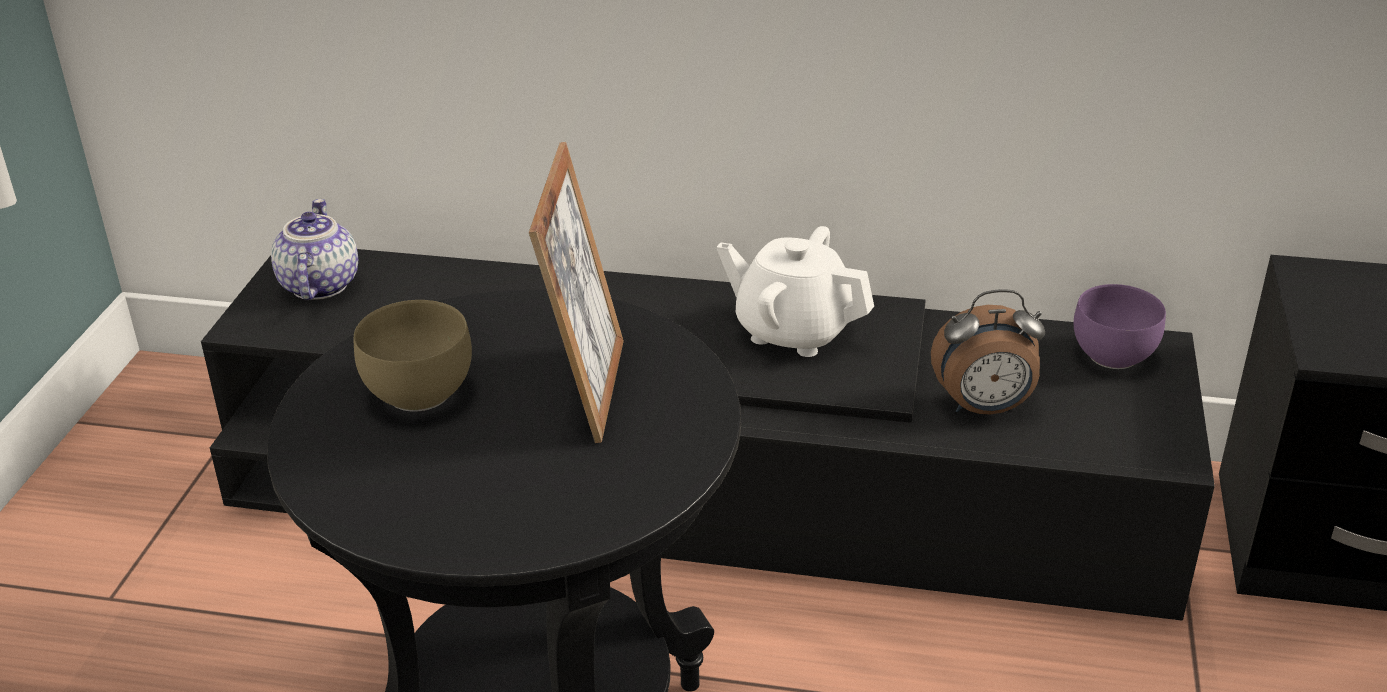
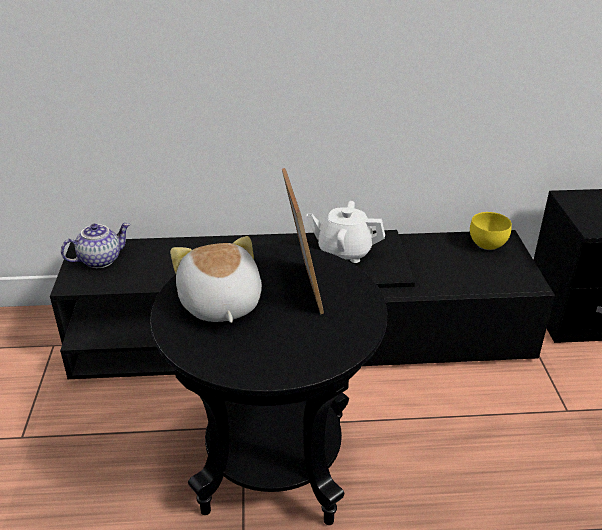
camera: 15 degrees left, 0 degrees up
(317, 285) = (100, 260): teapot -> teapot turned 75 degrees clockwise
(416, 395) = (219, 304): brown bowl -> plush toy
(984, 408) = (443, 275): alarm clock -> none
(1113, 354) = (487, 243): purple bowl -> yellow bowl

